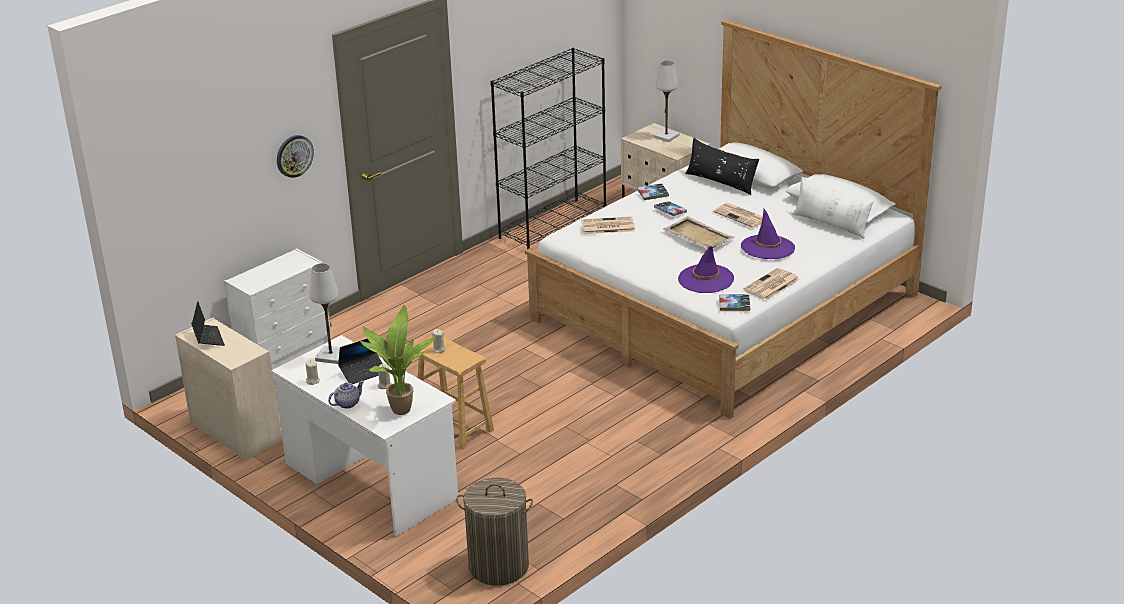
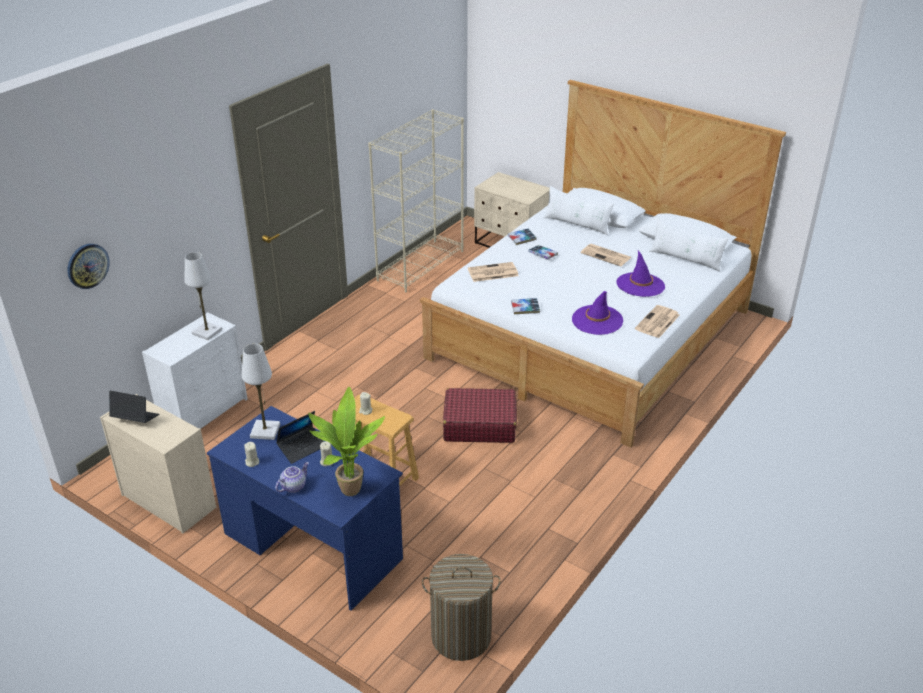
camera: 10 degrees left, 5 degrees up
(208, 338) = (135, 419): laptop -> laptop turned 45 degrees counterclockwise
(294, 156) = (200, 226): wall clock -> wall clock (87, 265)
(370, 481) = (312, 546): white desk -> blue desk
(553, 225) = (421, 265): black bookcase -> beige bookcase
(572, 386) = (479, 425): none -> red suitcase
(666, 136) = (513, 184): white table lamp -> white table lamp (207, 332)
(698, 235) = (575, 276): beige tray -> none
(720, 182) = (576, 224): black pillow -> white pillow
(734, 305) = (632, 345): book -> book (525, 308)

